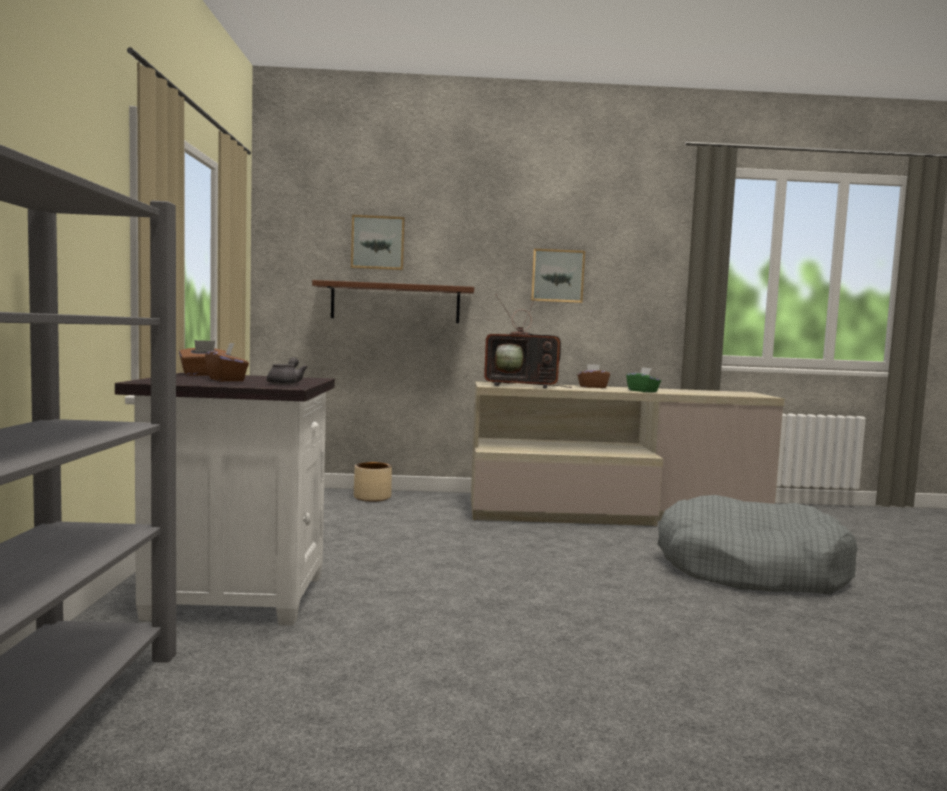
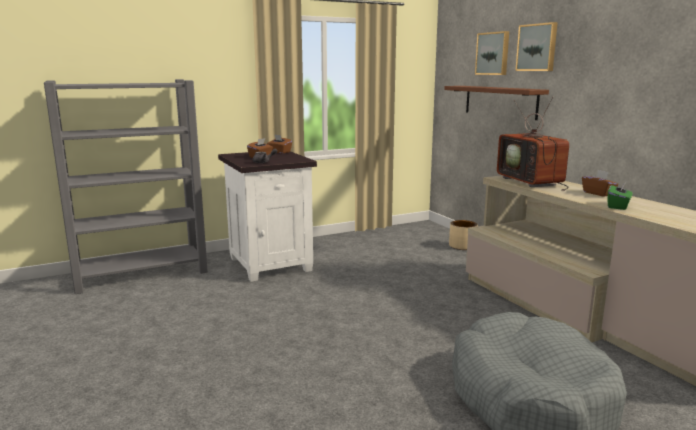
camera: 65 degrees right, 10 degrees up
(557, 276) = (616, 76): picture -> picture (537, 47)

